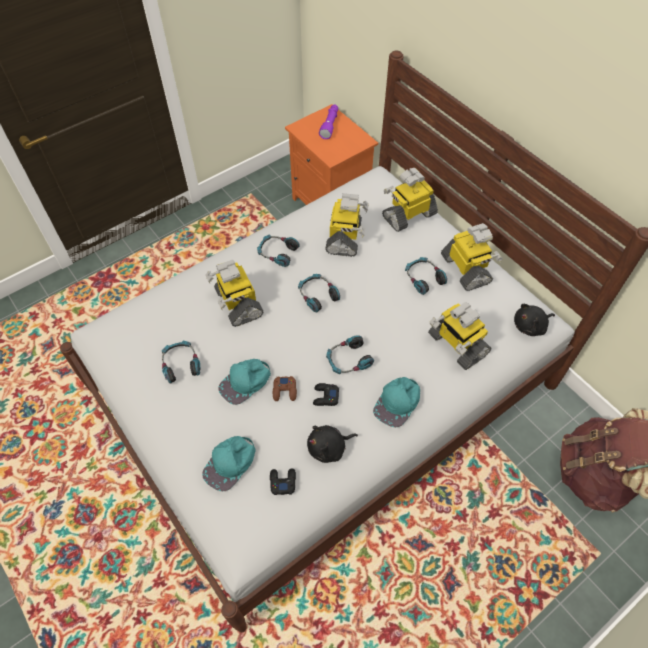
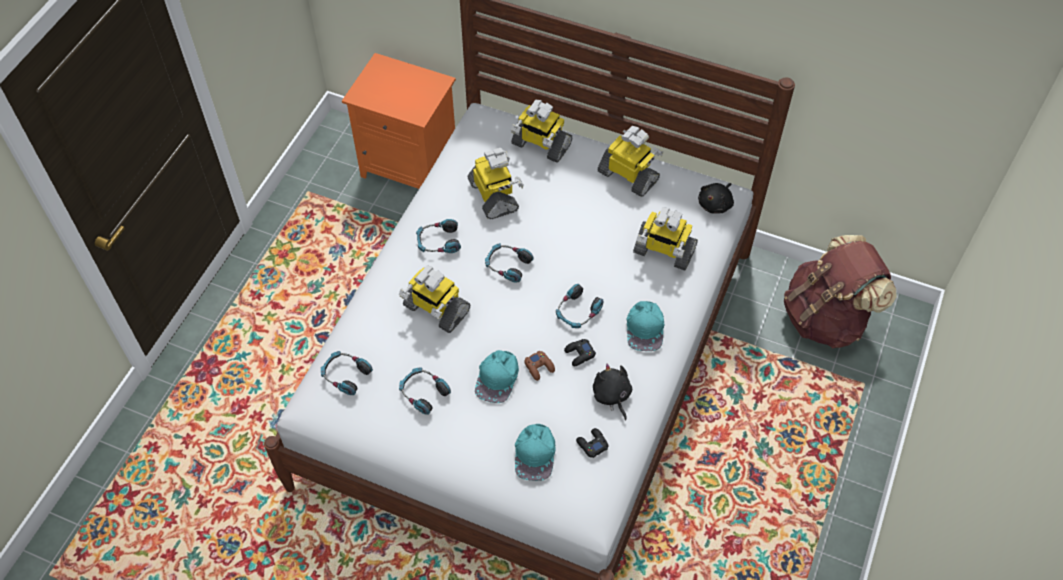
camera: 30 degrees left, 0 degrees up
(329, 448) = (612, 396): black plush toy -> black plush toy turned 120 degrees clockwise
(330, 125) = (390, 79): purple flashlight -> none
(408, 215) = (540, 145): toy robot -> toy robot turned 90 degrees counterclockwise
(423, 278) = (595, 202): headphones -> headphones (346, 375)

